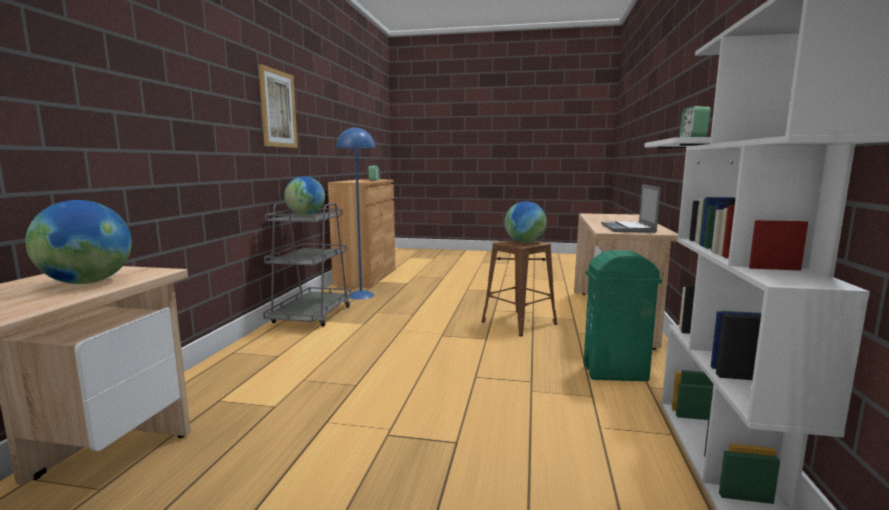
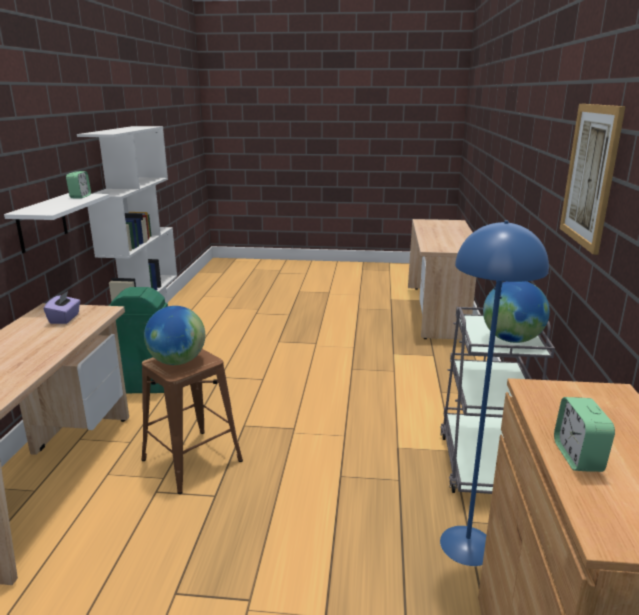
camera: 175 degrees right, 10 degrees up
(86, 282) = (441, 243): globe -> none
(629, 228) = (65, 318): laptop -> purple tissue box

